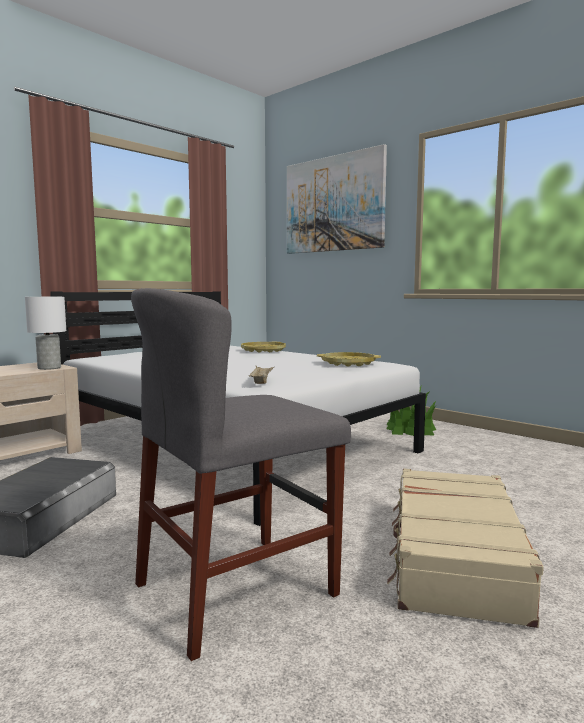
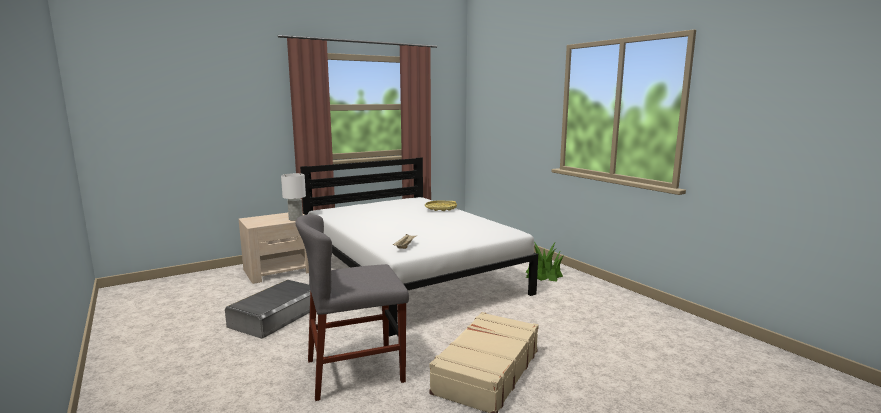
camera: 15 degrees right, 5 degrees up
(333, 204) = (510, 91): picture -> none
(348, 363) = (483, 229): yellow tray -> none

